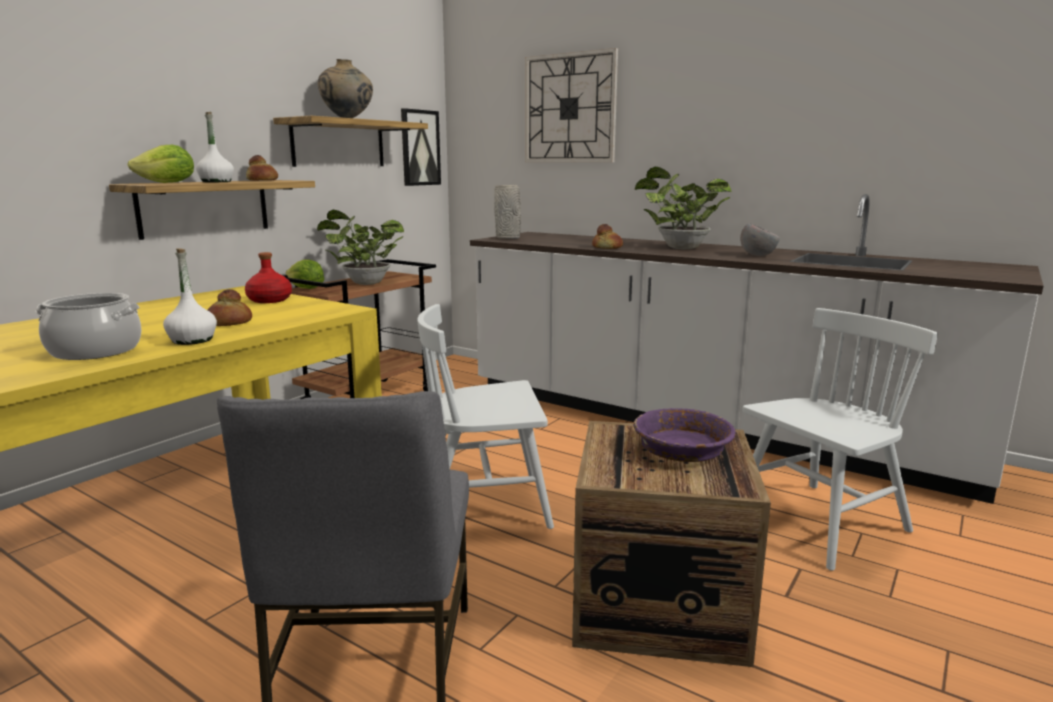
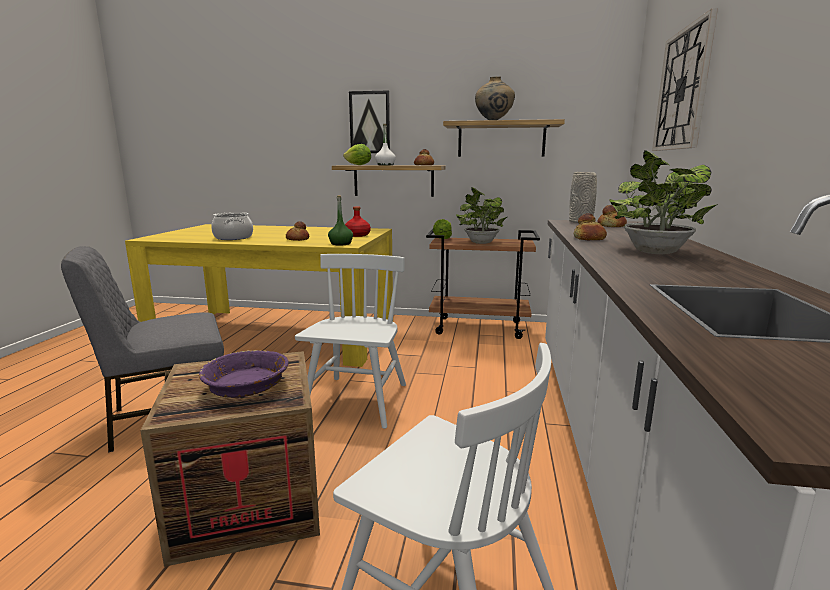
camera: 65 degrees right, 0 degrees up
(193, 340) = (258, 241): white bottle -> none
(328, 311) = (341, 244): none -> green bottle
(420, 148) = (592, 141): picture -> picture (370, 122)
(484, 504) = (357, 401): white chair -> white chair turned 45 degrees clockwise
(545, 237) = (611, 226): none -> bread
(757, 255) = (667, 273): grey bowl -> none

